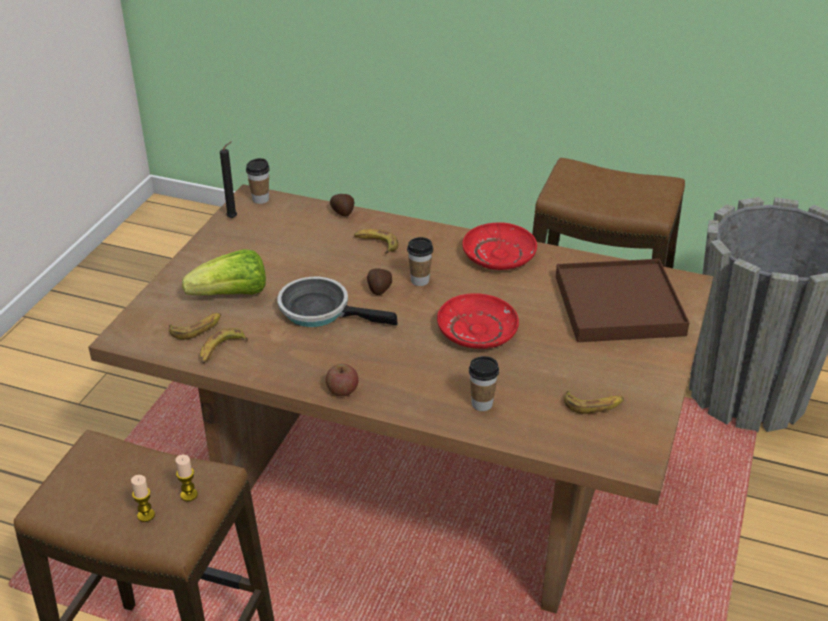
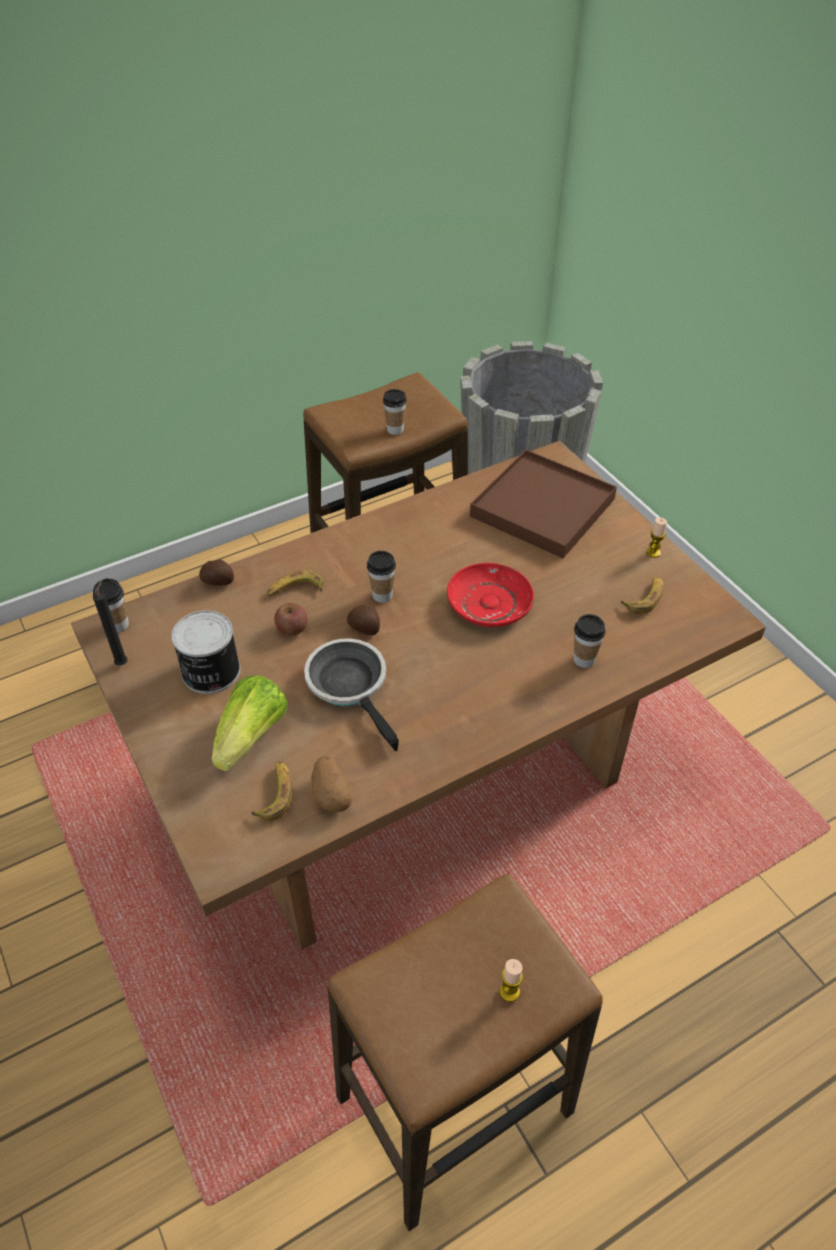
camera: 50 degrees left, 10 degrees up
(189, 495) = (512, 939): candle -> candle (653, 552)
(221, 350) = (331, 793): banana -> potato
(264, 252) = (210, 672): none -> can
(320, 311) = (351, 686): frying pan -> frying pan turned 90 degrees clockwise
(342, 390) = (480, 738): apple -> apple (292, 629)
(499, 255) = (404, 527): red plate -> none
(603, 203) = (395, 429): none -> cup

